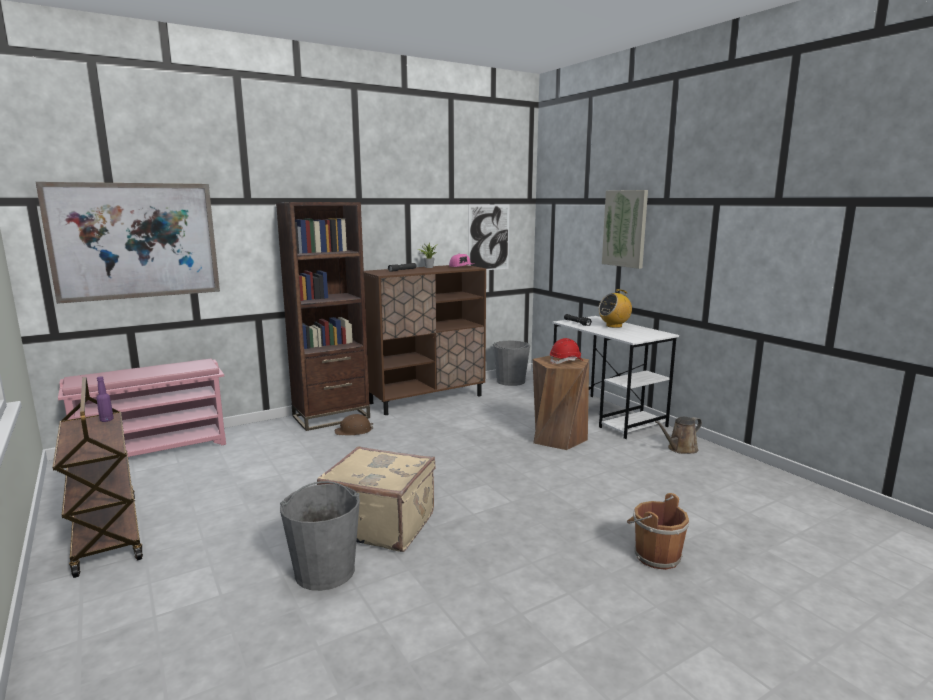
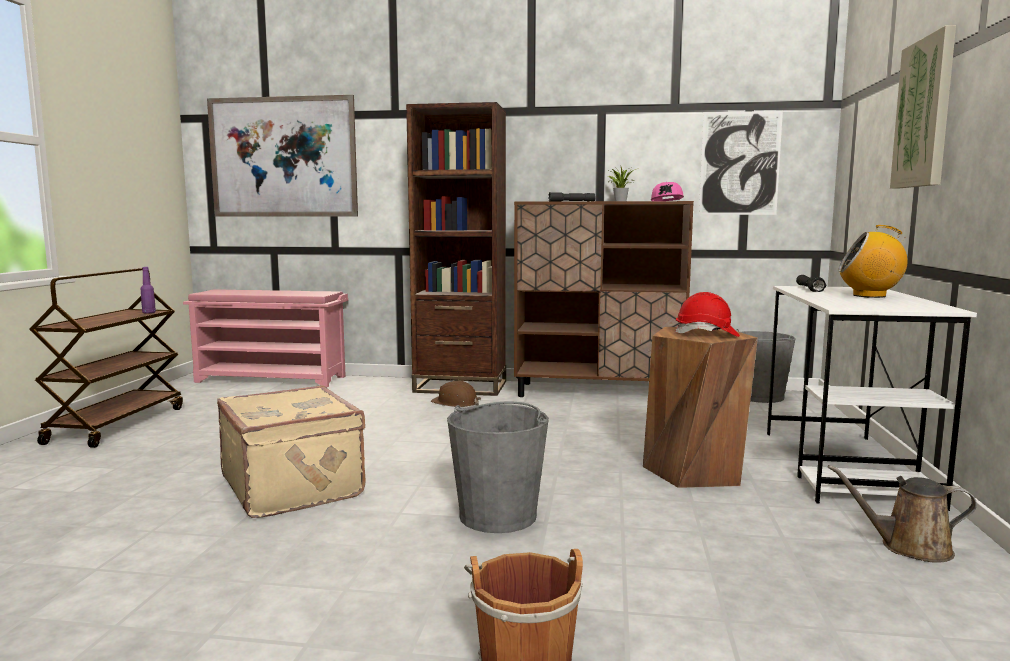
camera: 40 degrees right, 5 degrees down
(325, 571) = (164, 506): grey bucket -> grey bucket (498, 515)

